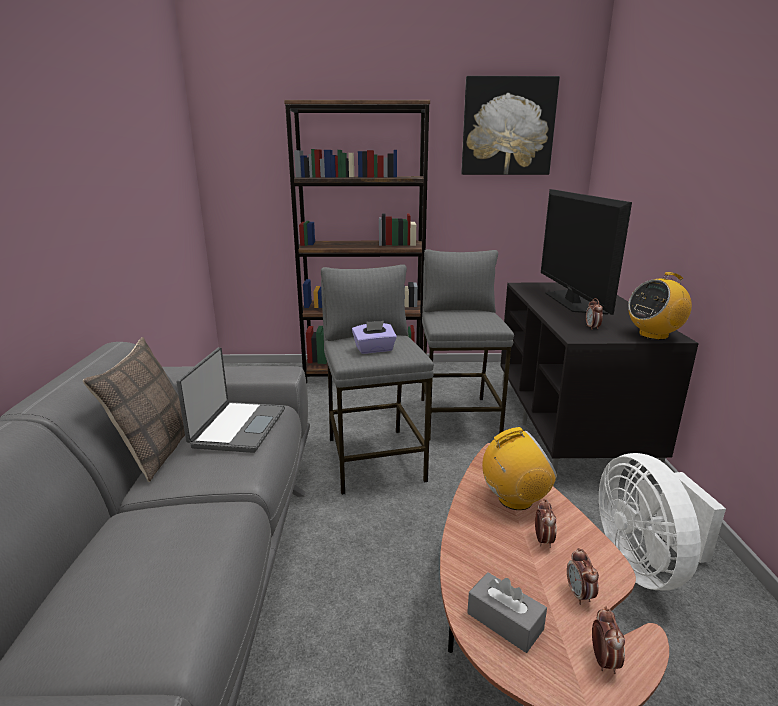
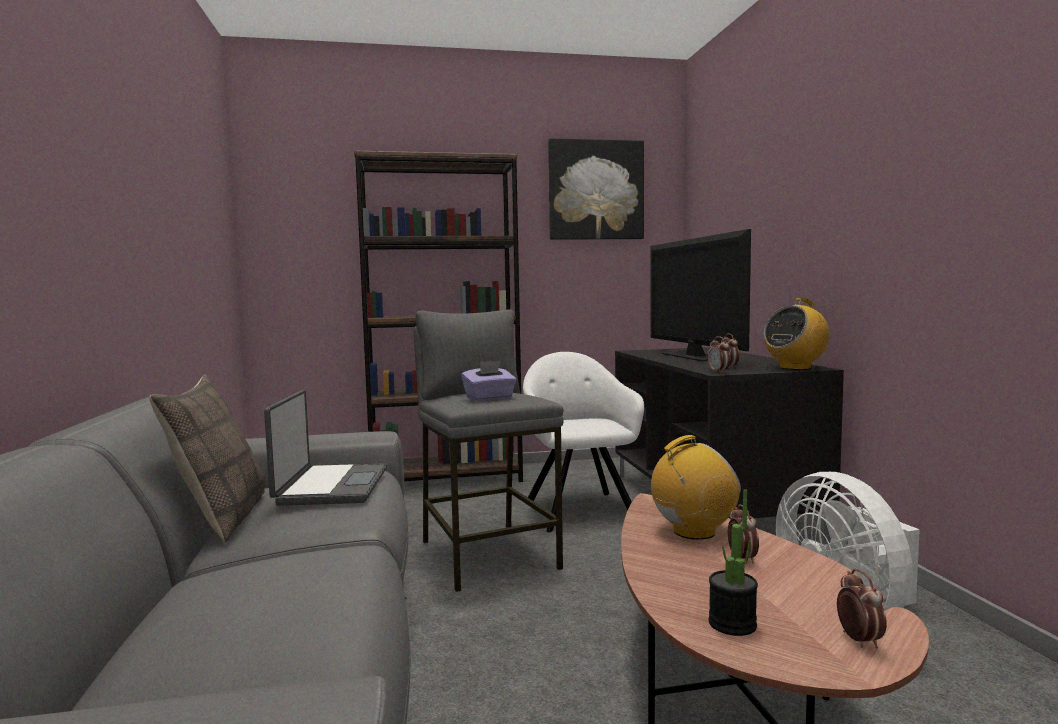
camera: 10 degrees left, 15 degrees down
(458, 417) = (578, 508): grey stool -> white armchair
(504, 621) = (732, 624): grey tissue box -> potted plant
(579, 595) = (805, 595): alarm clock -> alarm clock (719, 372)

